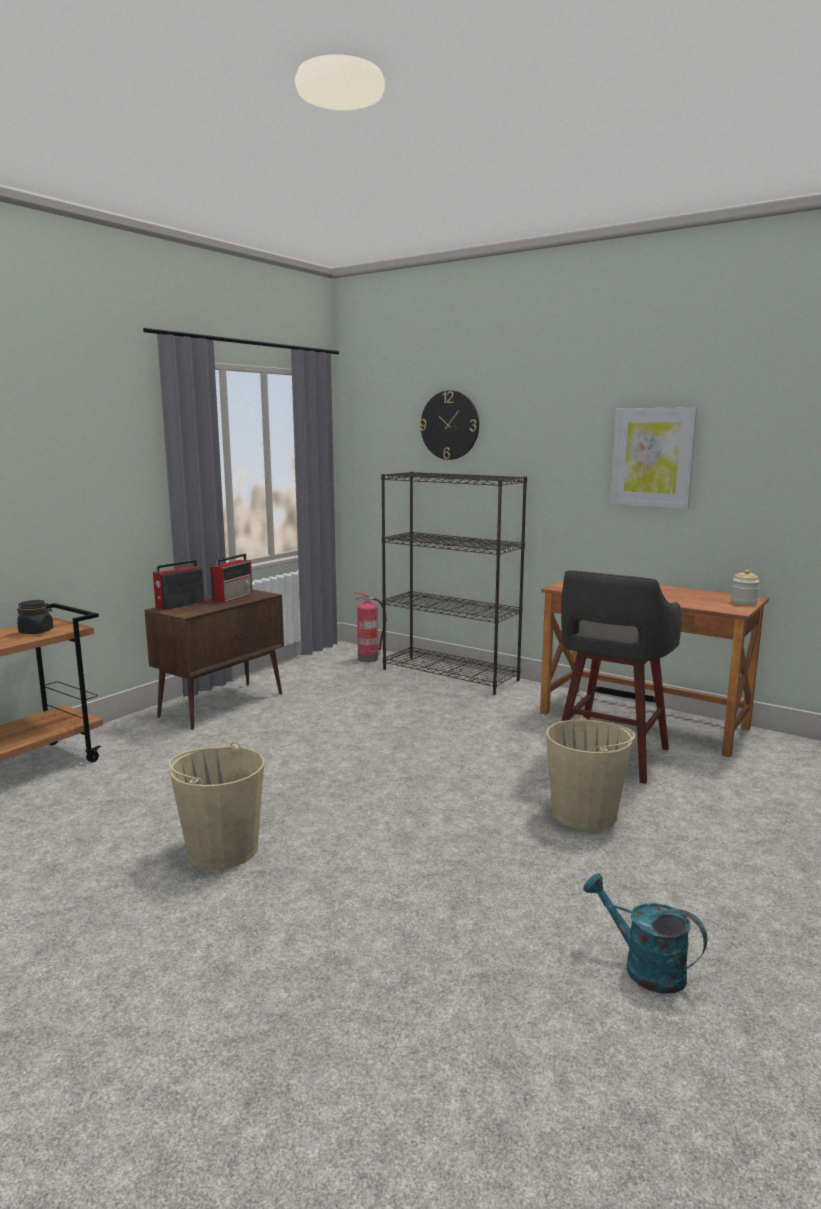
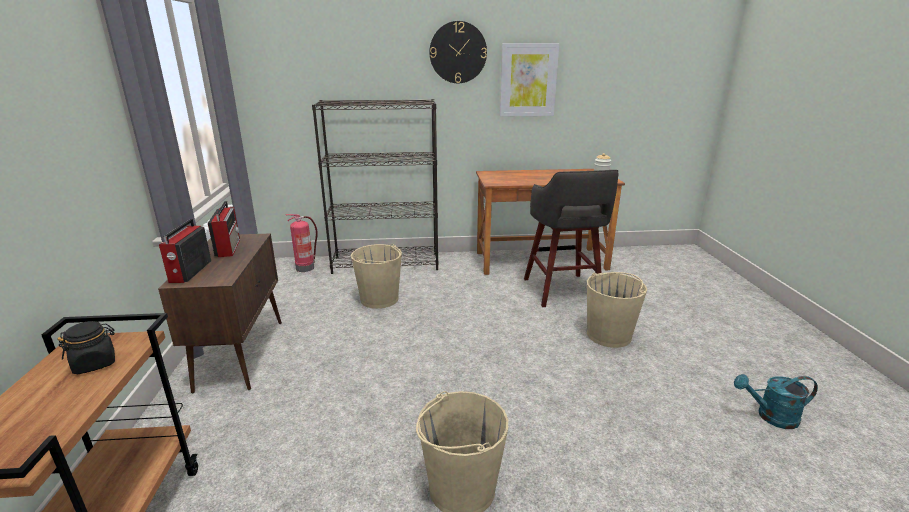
camera: 40 degrees left, 10 degrees up
(391, 702) = (379, 299): none -> beige bucket
(450, 425) = (354, 56): wall clock -> wall clock (458, 52)

